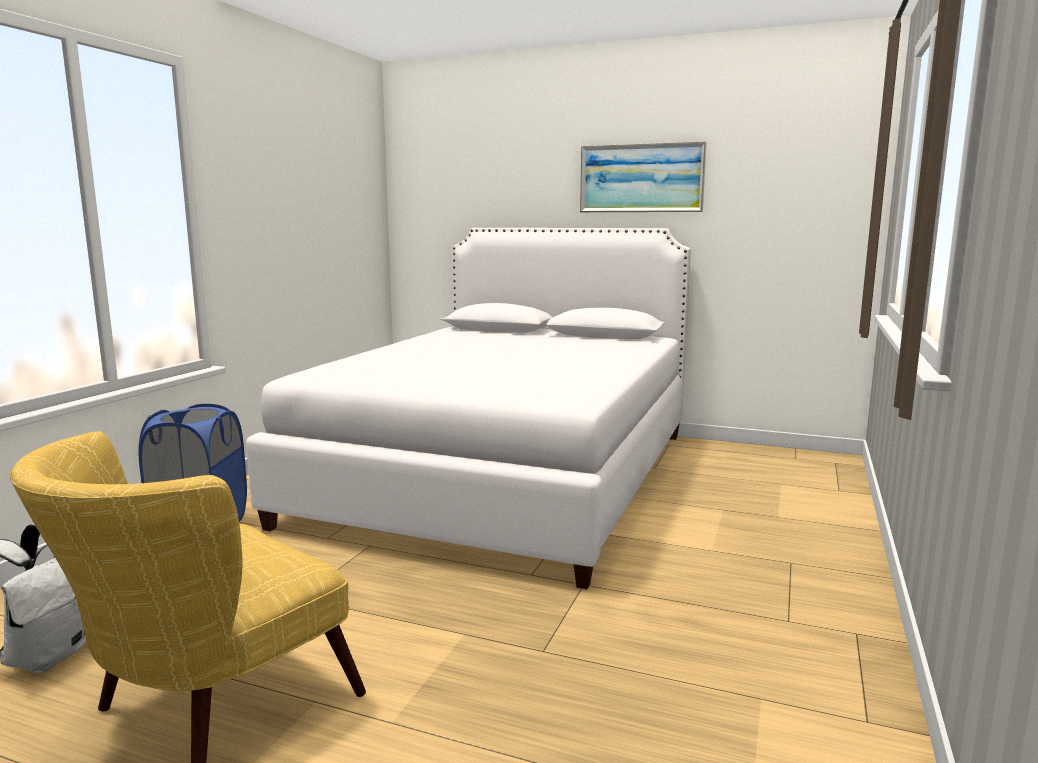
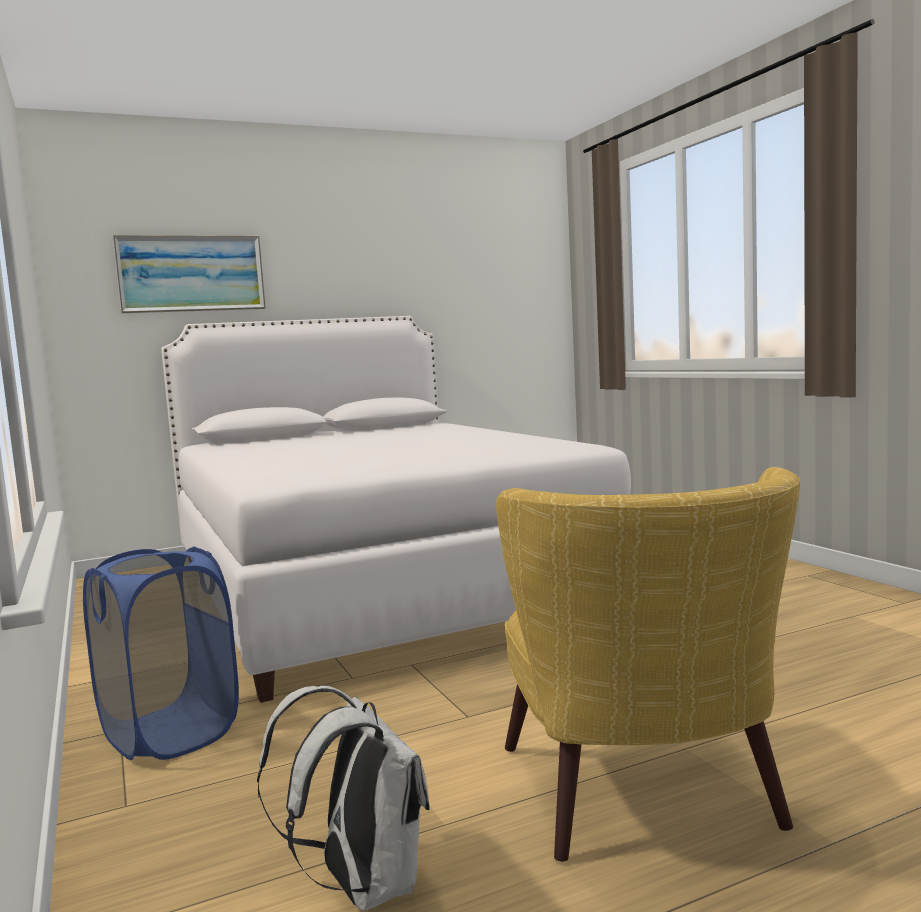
camera: 45 degrees left, 5 degrees down
(641, 178) = (373, 267): picture -> picture (191, 274)

